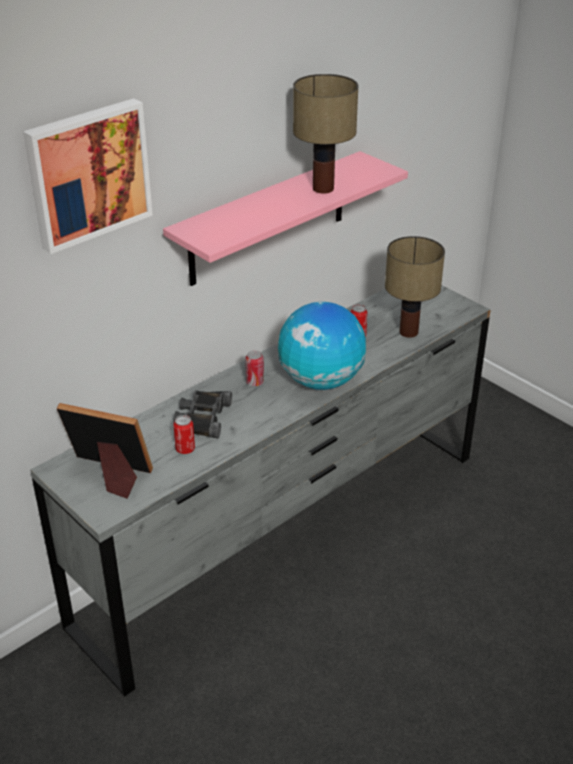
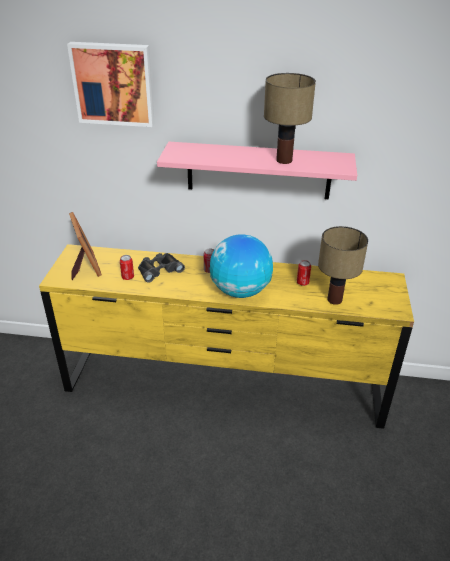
camera: 50 degrees right, 0 degrees up
(286, 536) = (223, 384): grey dresser -> yellow dresser

